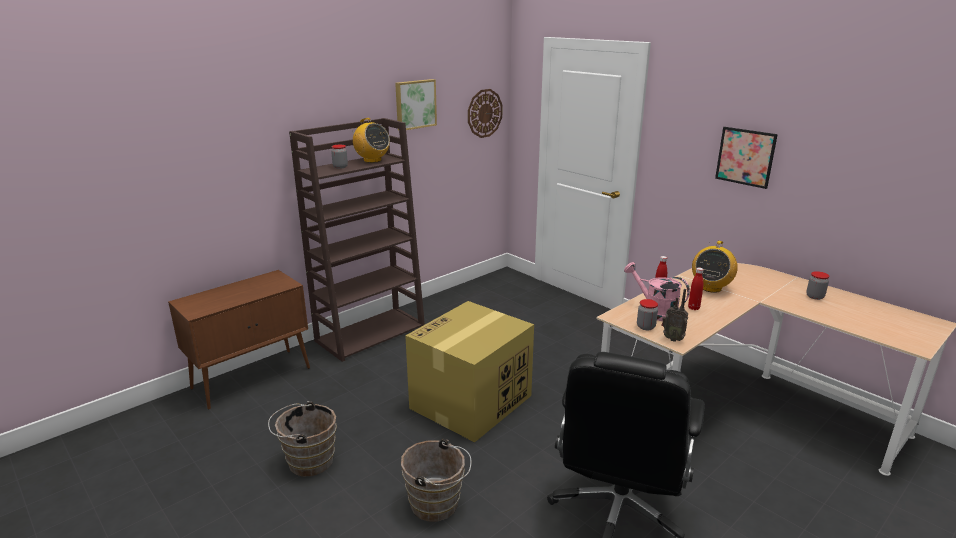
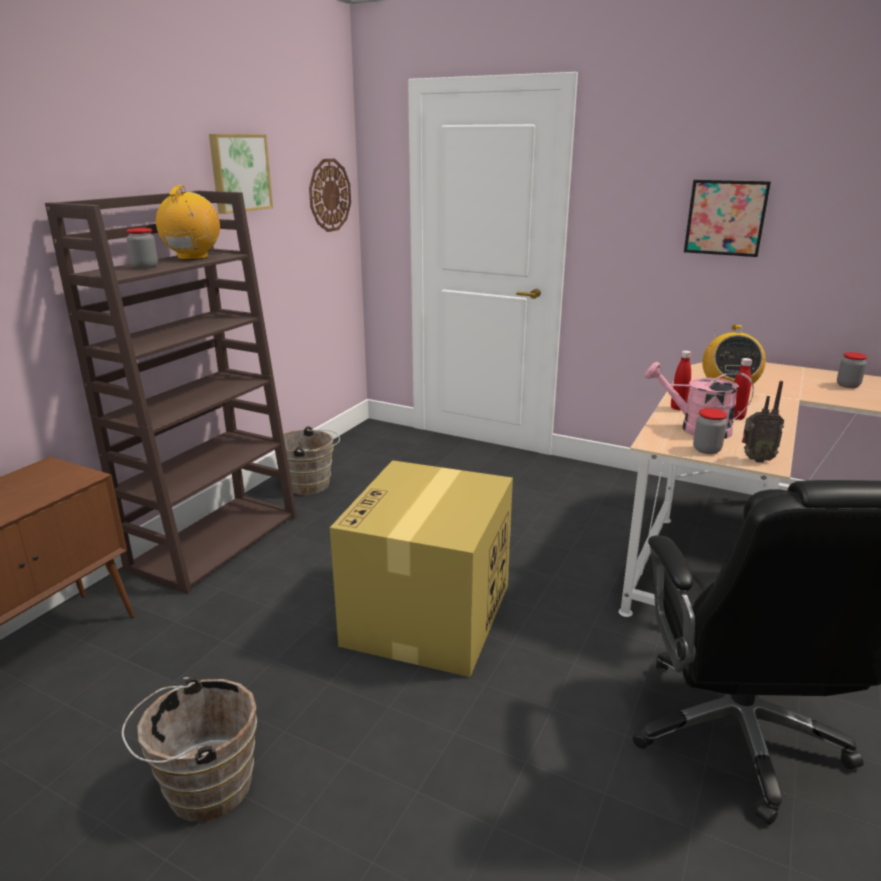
camera: 20 degrees left, 0 degrees up
(372, 160) = (192, 257): radio -> radio turned 105 degrees counterclockwise
(438, 505) = (475, 803): brown bucket -> brown bucket (311, 485)

